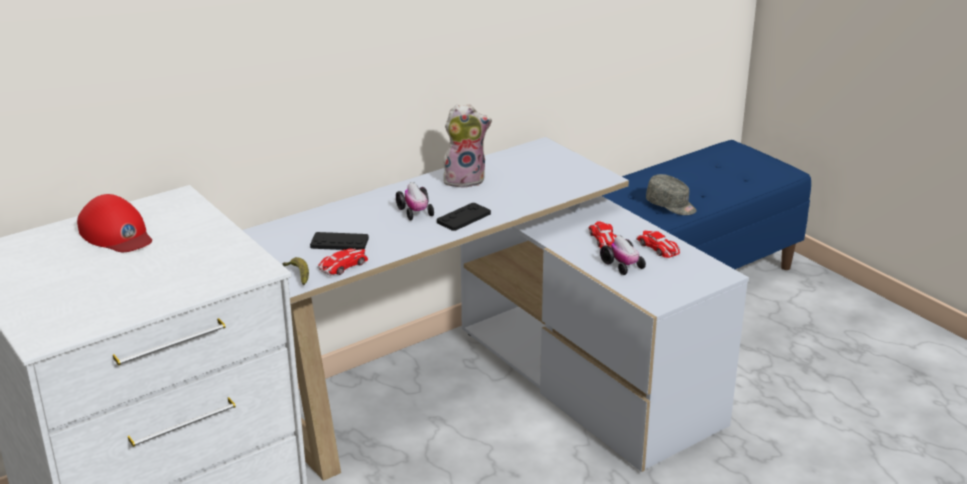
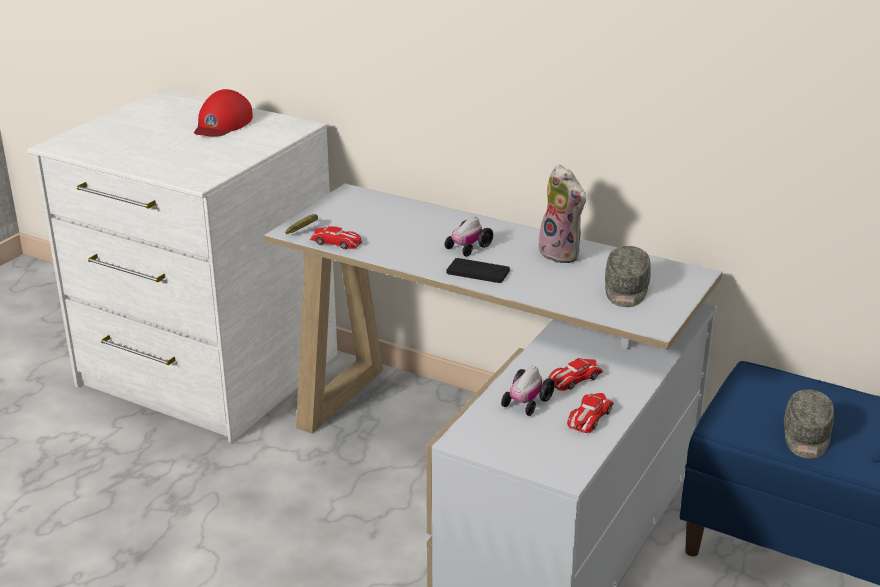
camera: 65 degrees right, 0 degrees up
(339, 243) = (376, 230): black game controller -> none
(544, 173) = (626, 290): none -> grey cap

